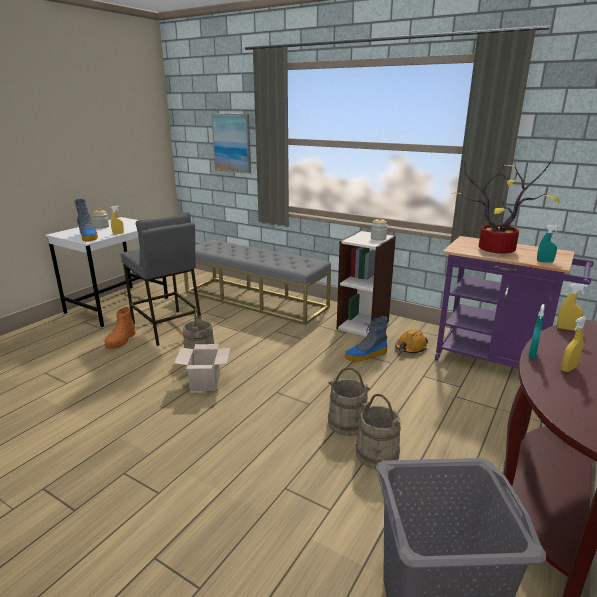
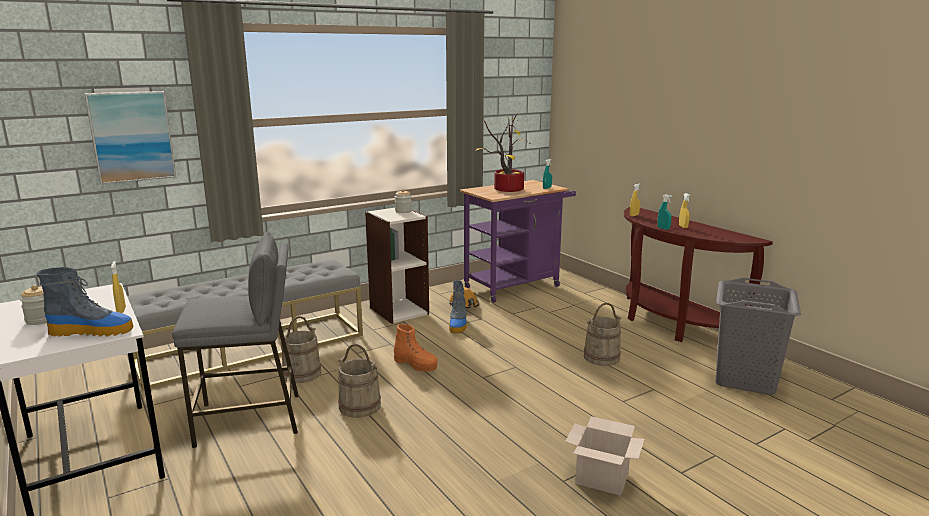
camera: 65 degrees left, 5 degrees down
(121, 341) = (243, 462): orange boot -> orange boot (416, 364)
(206, 382) = (429, 411): cardboard box -> cardboard box (603, 478)
(347, 423) = (555, 358): beige bucket -> beige bucket (302, 373)

